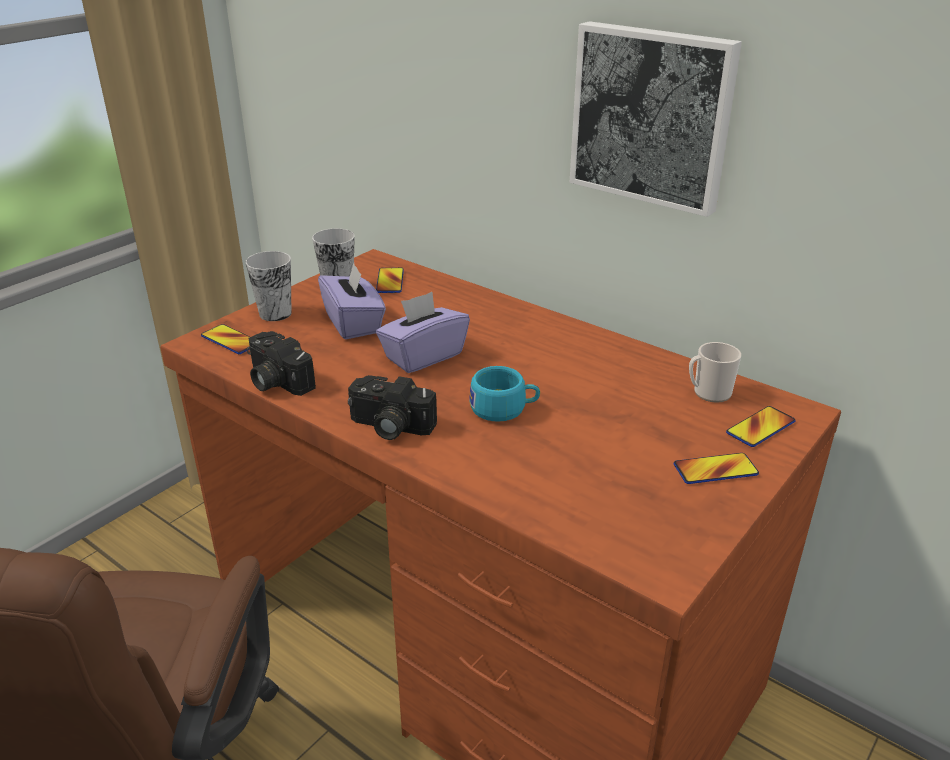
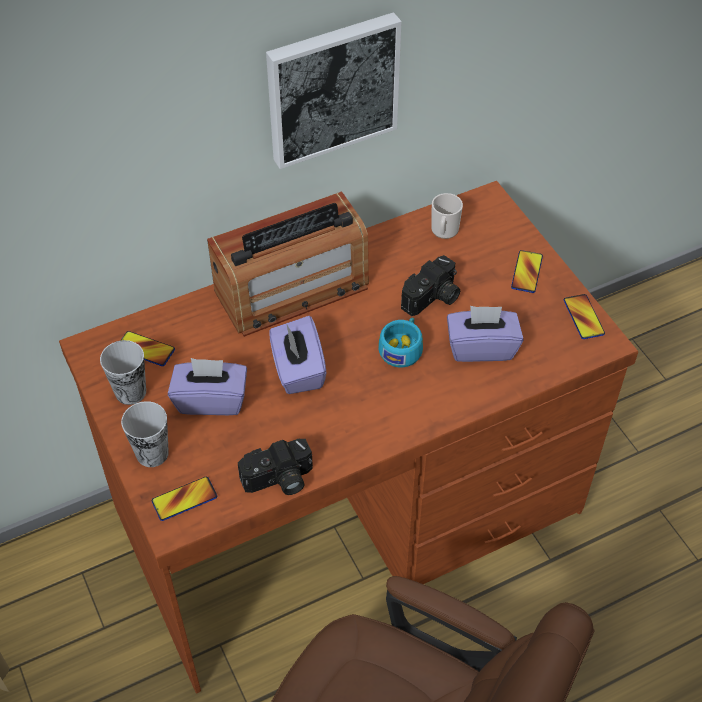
camera: 65 degrees left, 20 degrees up
(389, 427) = (389, 424): camera -> camera (433, 298)
(525, 327) = (292, 289): none -> radio
(555, 464) = (481, 347): none -> purple tissue box
(760, 428) = (496, 228): phone -> phone (583, 317)

